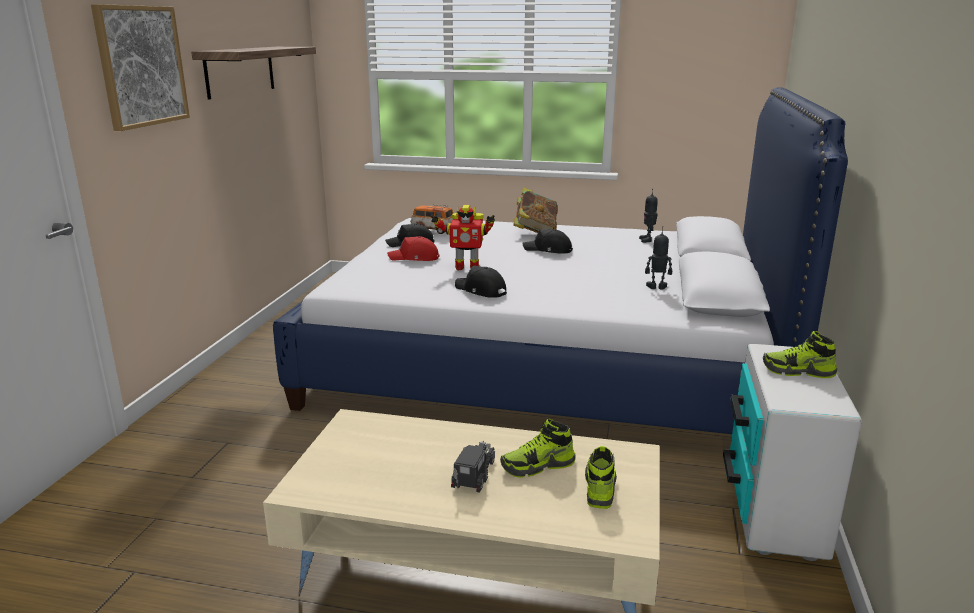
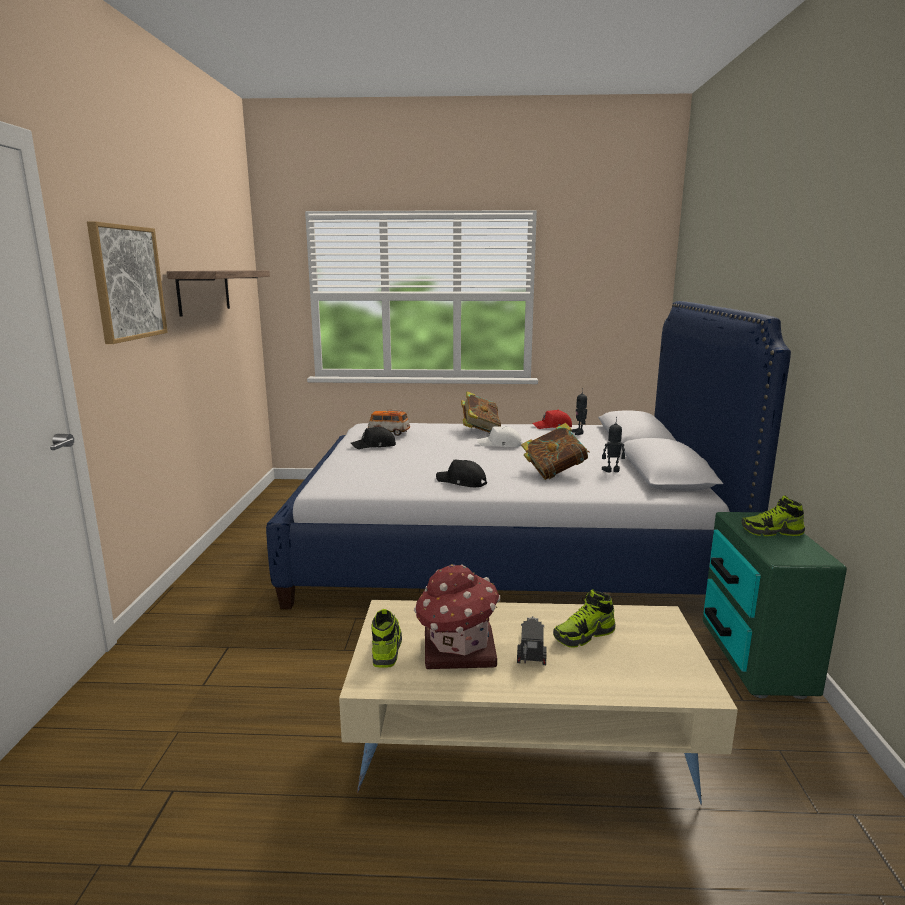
camera: 10 degrees left, 5 degrees down
(399, 469) = (457, 651): none -> toy house
(414, 258) = (384, 457): red cap -> red cap (553, 427)
(466, 267) = (436, 463): toy robot -> none
(548, 250) = (500, 445): black cap -> white cap
(589, 286) = (554, 473): none -> book
(599, 486) = (648, 648): shoe -> shoe (386, 647)
(771, 517) = (753, 664): white nightstand -> green nightstand

